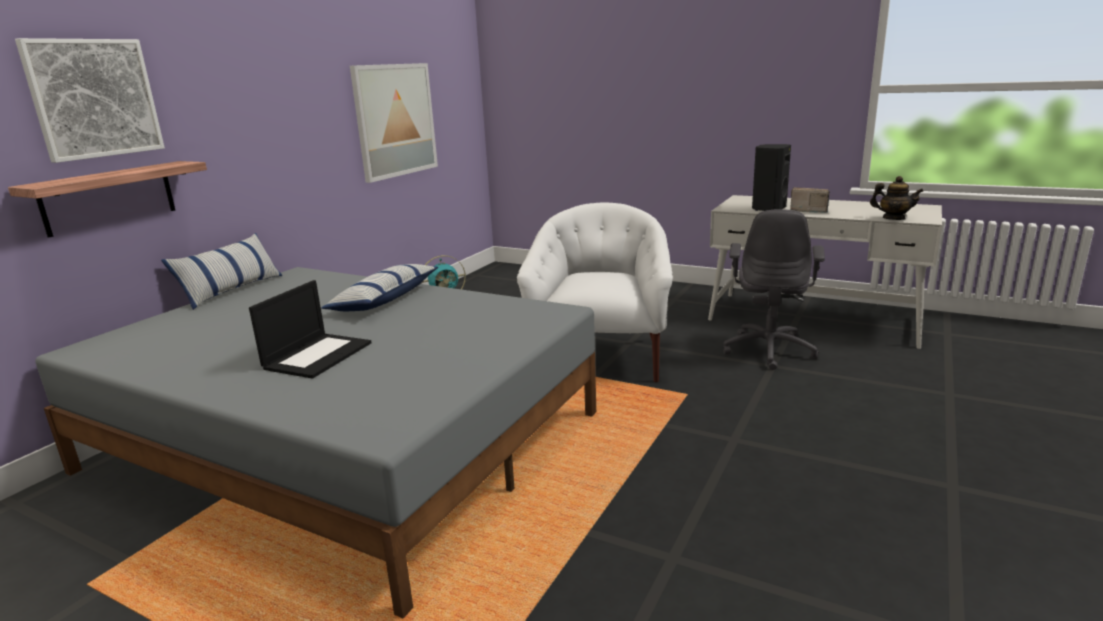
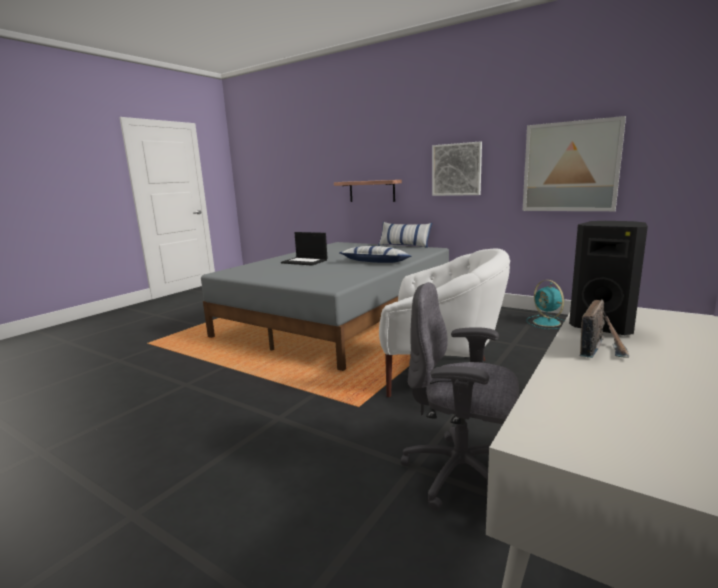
camera: 95 degrees right, 5 degrees down
(94, 98) = (374, 150): picture -> picture (456, 169)
(893, 218) = (548, 406): teapot -> none

